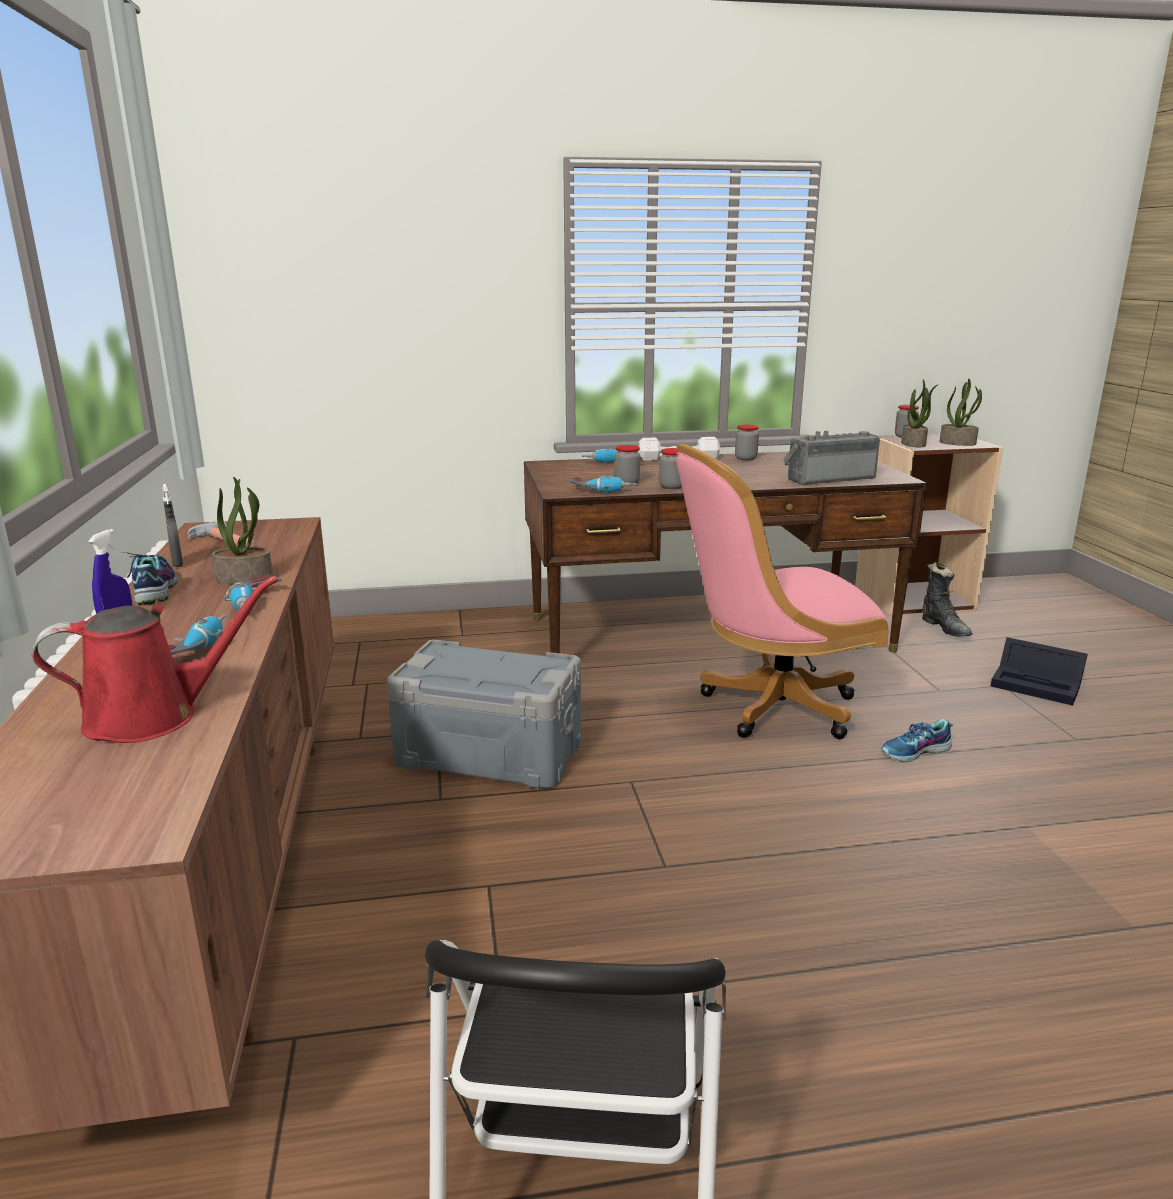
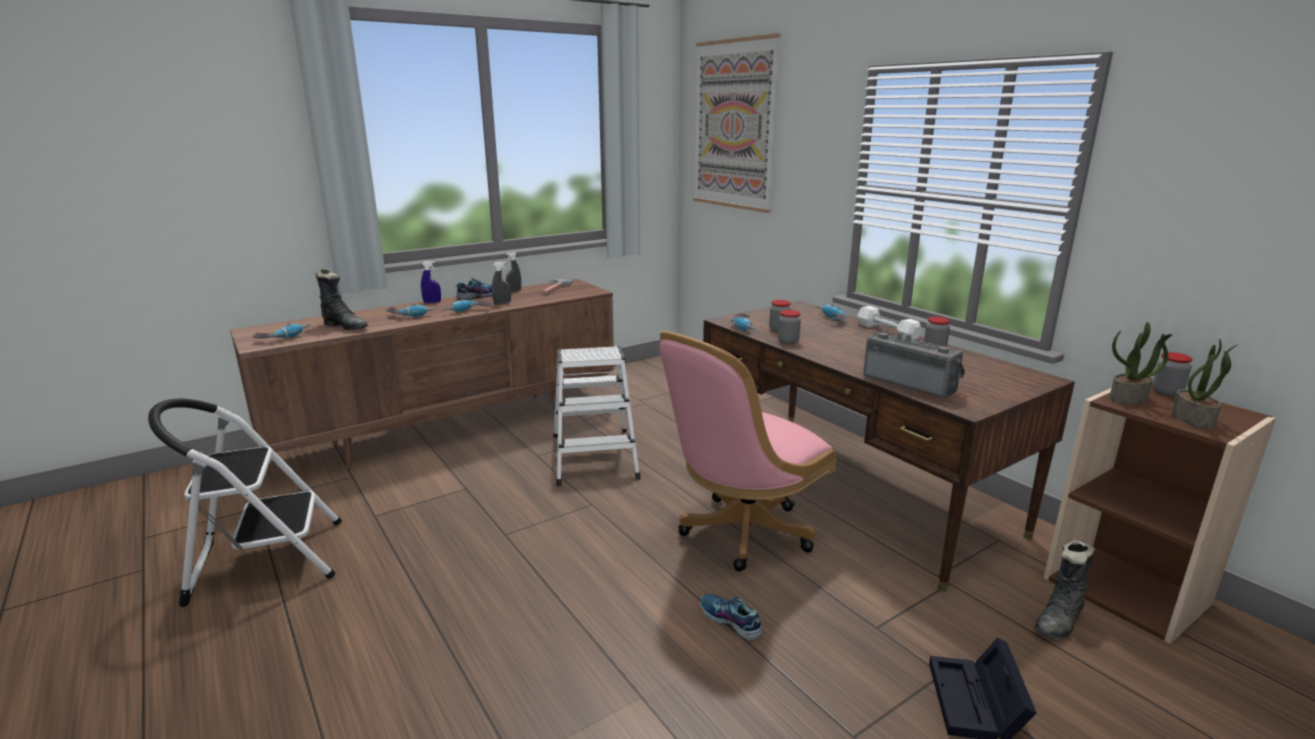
camera: 65 degrees right, 0 degrees up
(122, 794) = (283, 337): none -> power drill
(153, 716) = (345, 326): red watering can -> black boot
(245, 578) = (502, 303): potted plant -> grey spray bottle
(316, 235) = (734, 125): none -> picture
(490, 752) = (594, 455): grey storage box -> white step ladder
(766, 710) = (738, 537): pink office chair -> pink office chair turned 90 degrees counterclockwise

